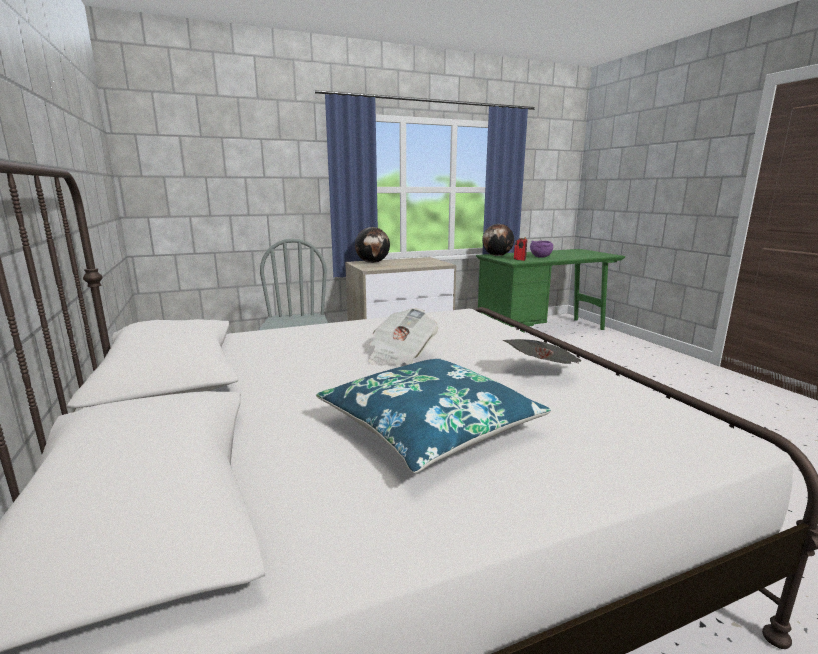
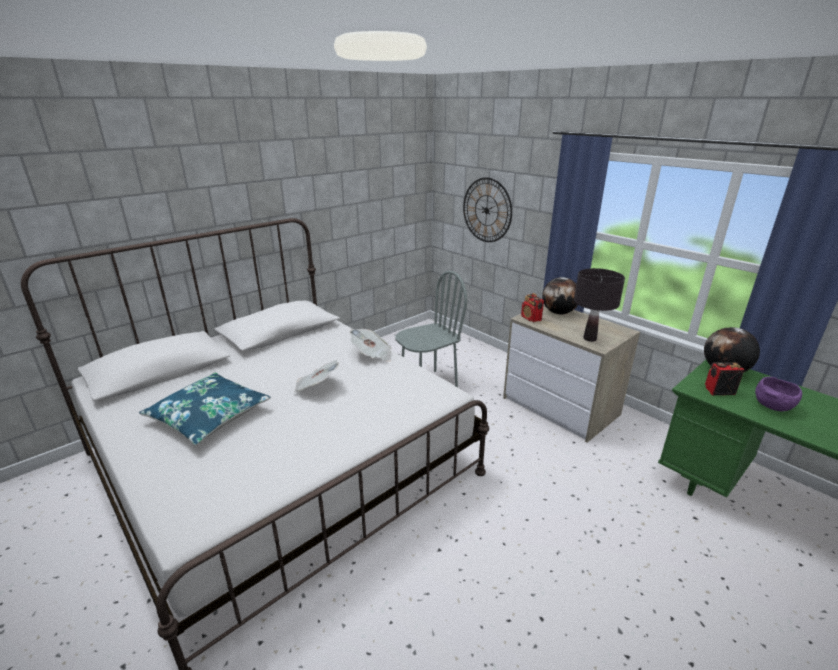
camera: 70 degrees right, 10 degrees up
(228, 187) = (486, 210): none -> wall clock
(373, 268) = (531, 318): none -> radio
(428, 263) = (590, 338): none -> black table lamp
(542, 372) = (297, 449): newspaper -> newspaper (372, 355)

